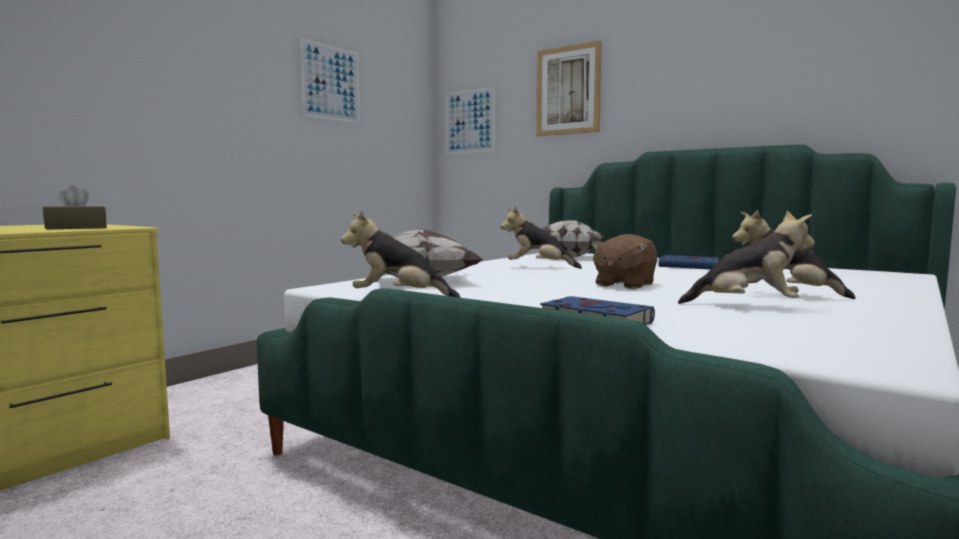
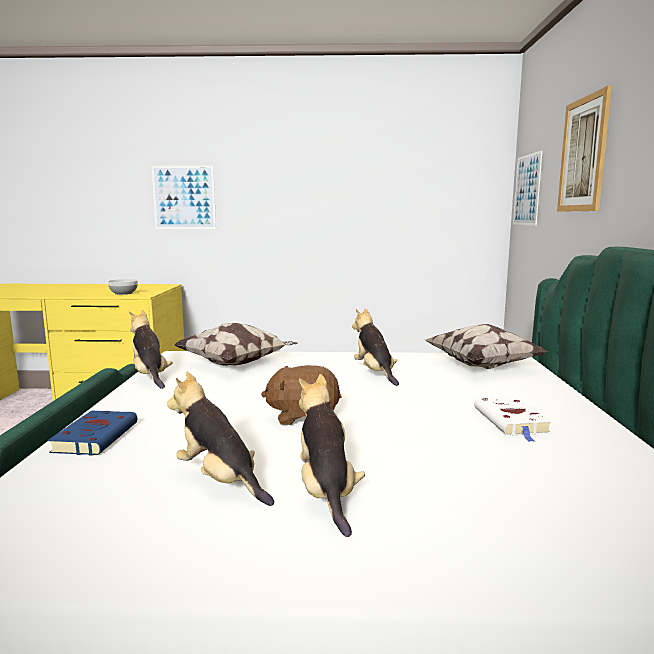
camera: 55 degrees right, 5 degrees up
(76, 228) = (124, 293): brown tissue box -> bowl
(331, 83) = (372, 169): picture -> picture (184, 197)
(690, 267) = (512, 421): blue book -> white book
(747, 306) = (220, 481): plush toy -> plush toy turned 150 degrees clockwise

